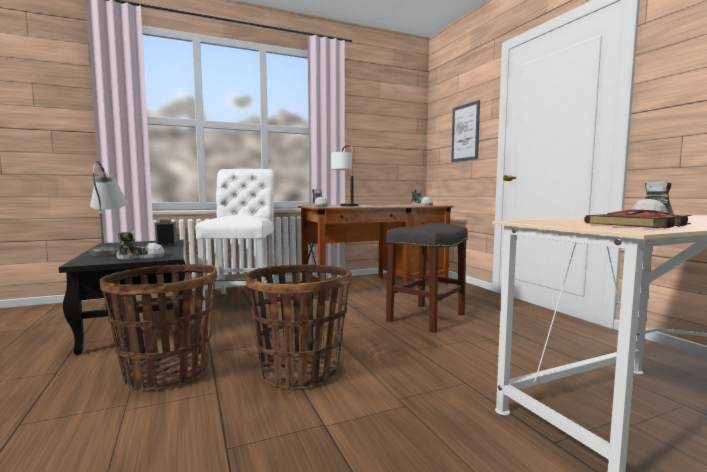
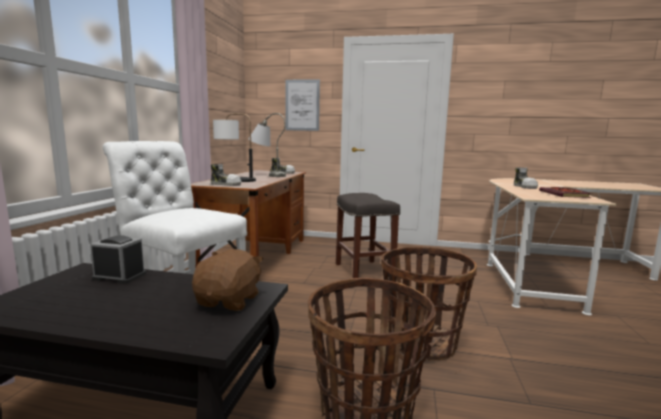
camera: 55 degrees left, 5 degrees up
(109, 251) = (109, 315): grey table lamp -> grey table lamp (267, 175)
(141, 257) = (229, 301): shoe -> brown plush toy

